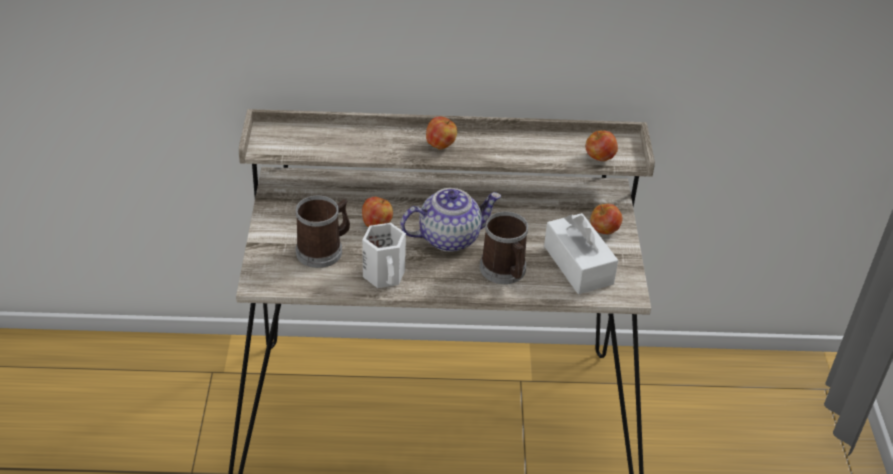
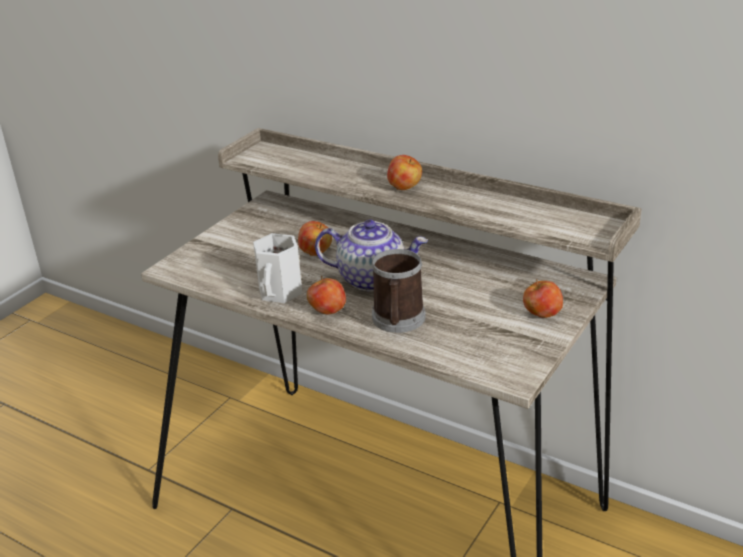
camera: 35 degrees right, 10 degrees down
(324, 250) = (249, 259): mug -> none
(578, 265) = (482, 336): white tissue box -> none
(599, 158) = (561, 231): apple -> apple (327, 311)

